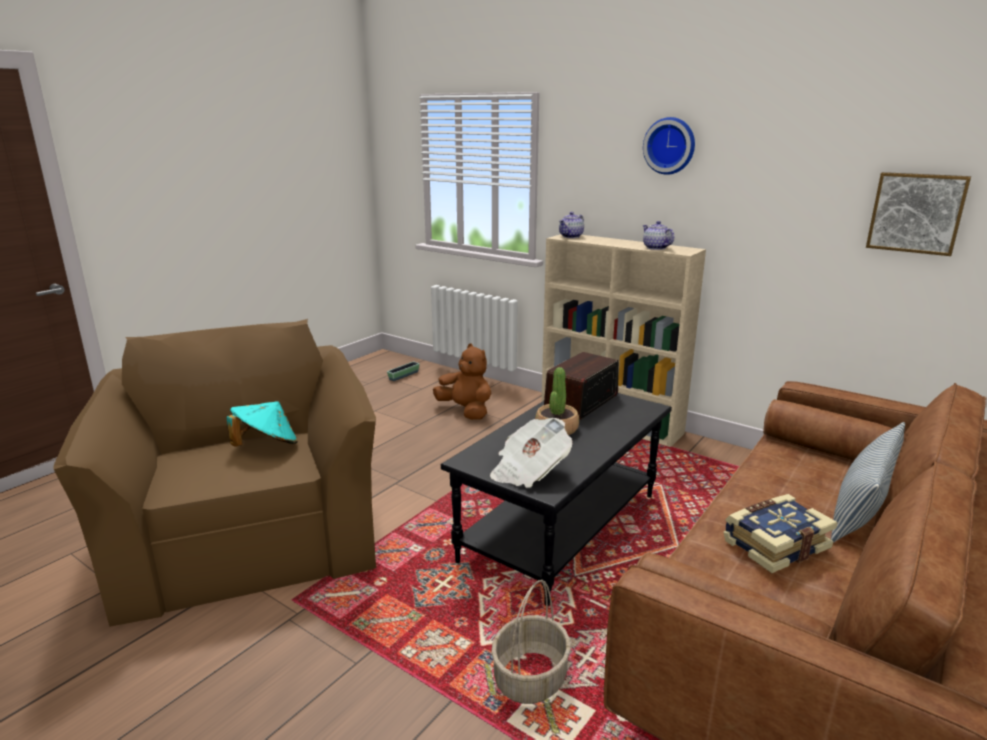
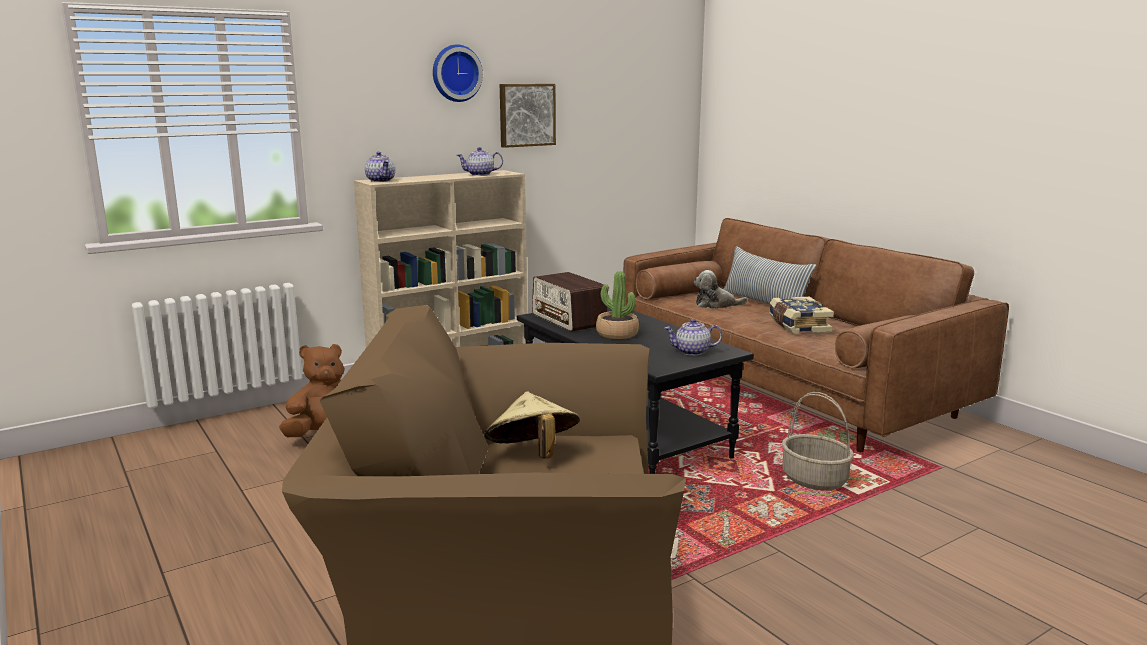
camera: 70 degrees left, 5 degrees down
(266, 446) = (532, 455): turquoise hat -> beige hat
(403, 376) = (148, 457): planter -> none
(529, 471) = (692, 352): newspaper -> teapot
(798, 476) = (716, 305): none -> plush toy
(916, 213) = (633, 116): picture -> picture (526, 115)

